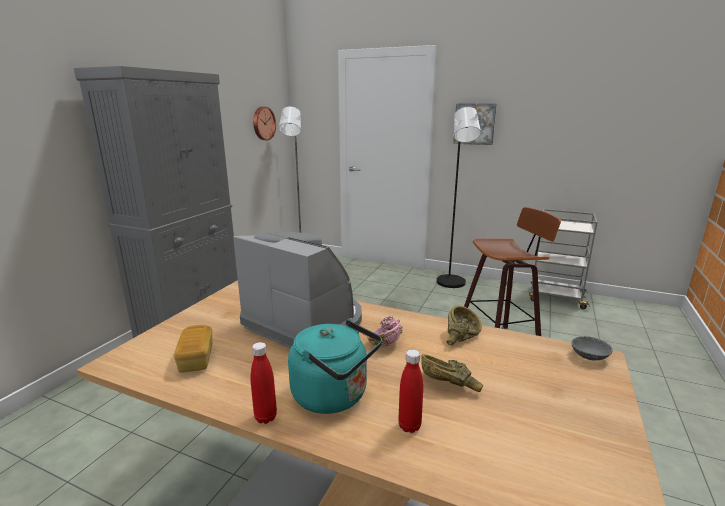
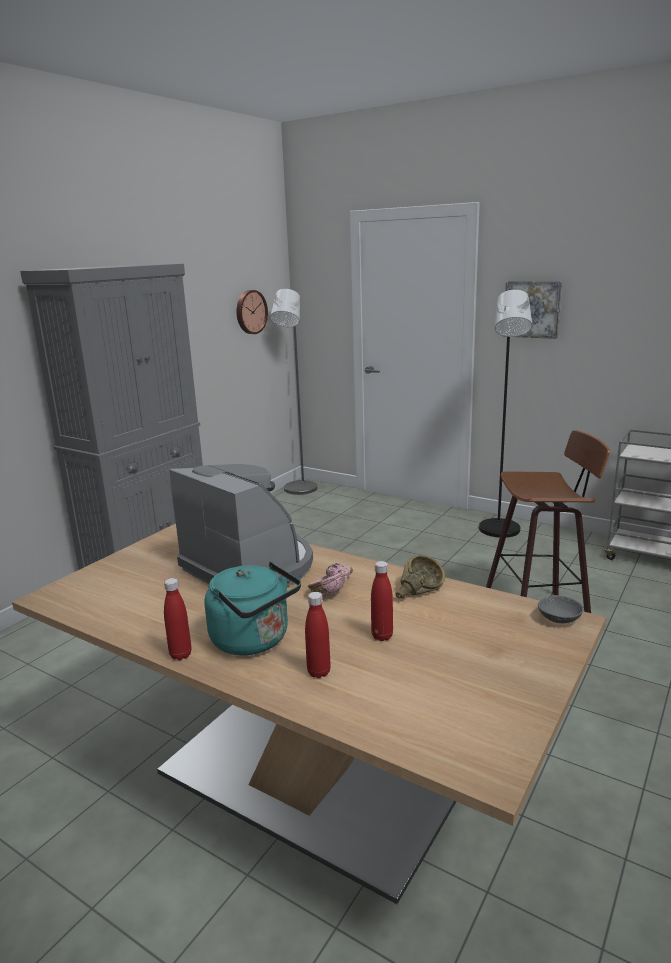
camera: 10 degrees right, 0 degrees up
(196, 359) = (127, 598): bread -> none
(450, 383) = (382, 636): brown bowl -> red bottle

